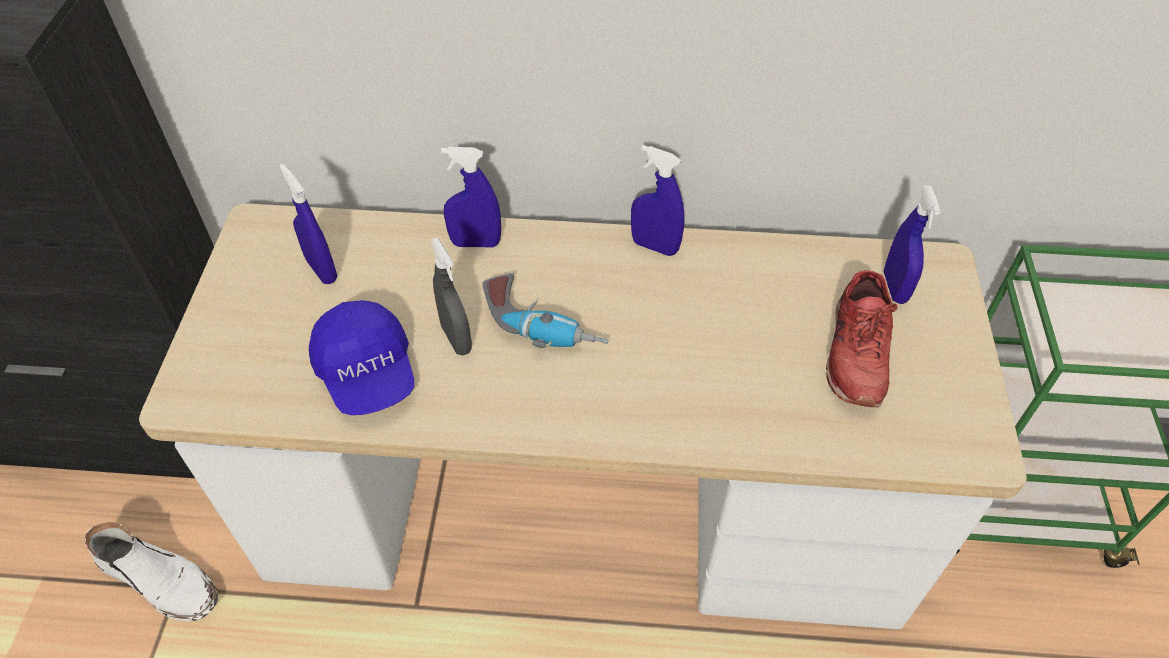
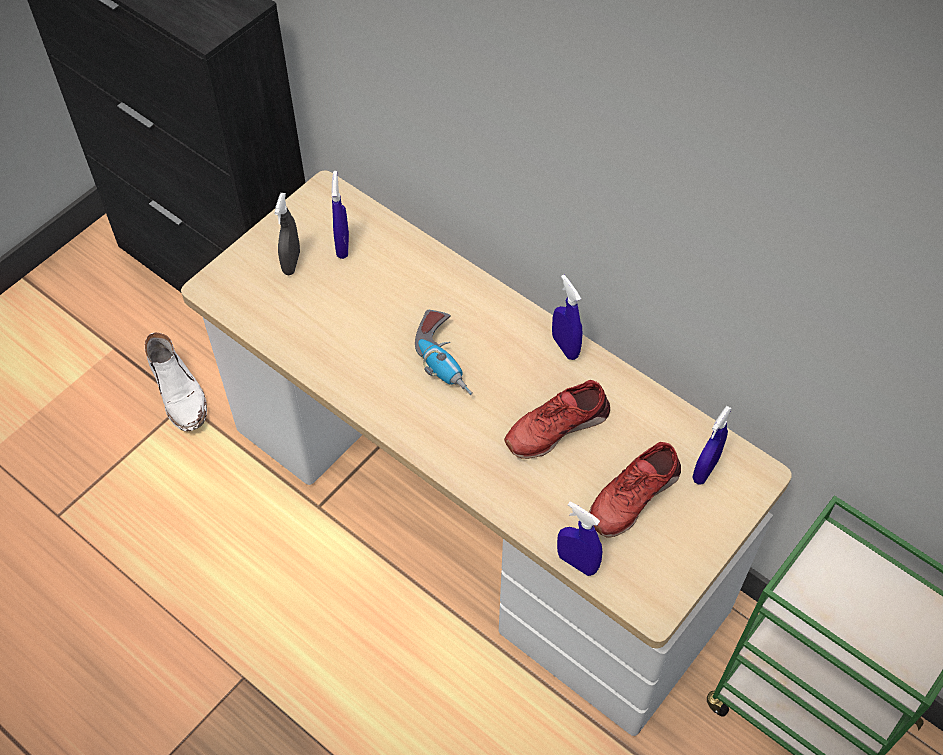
camera: 35 degrees right, 5 degrees up
(368, 373) = (321, 331): blue cap -> none
(456, 338) = (388, 338): grey spray bottle -> grey spray bottle (291, 263)
(475, 243) = (450, 279): blue spray bottle -> blue spray bottle (577, 562)
(718, 328) = (556, 427): none -> red shoe

